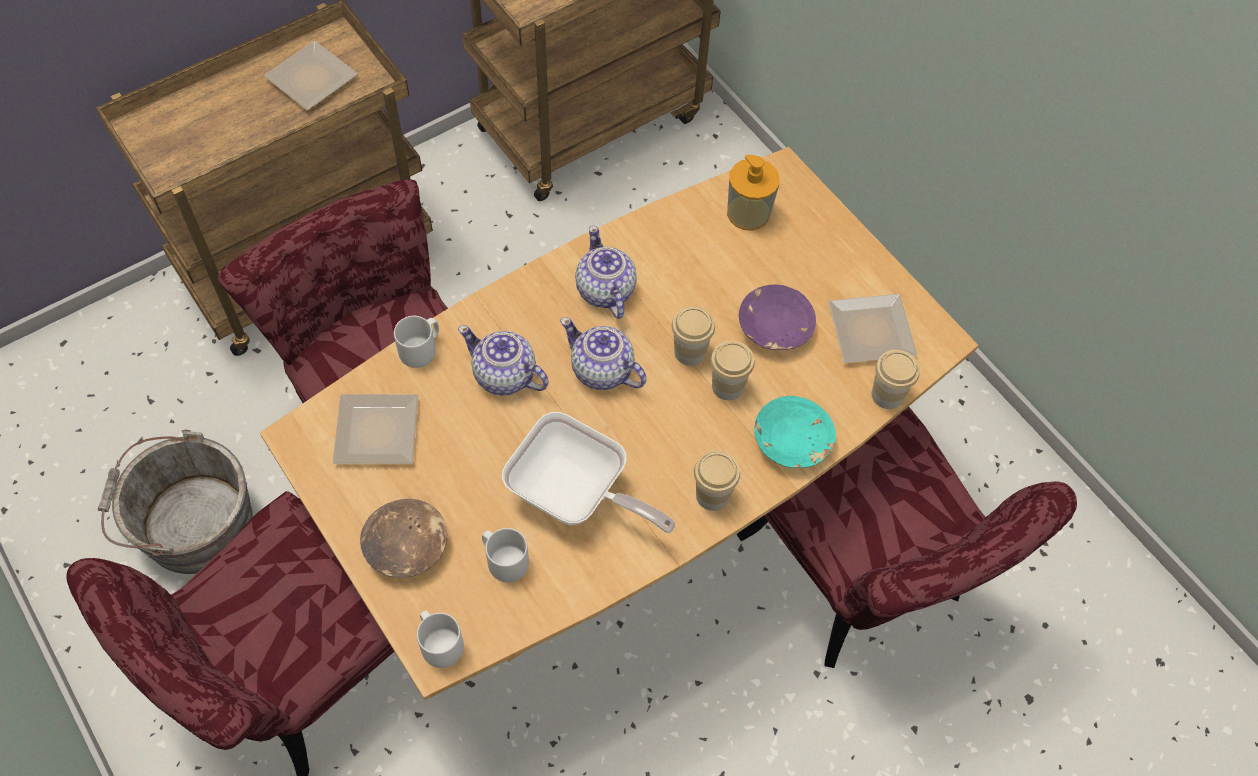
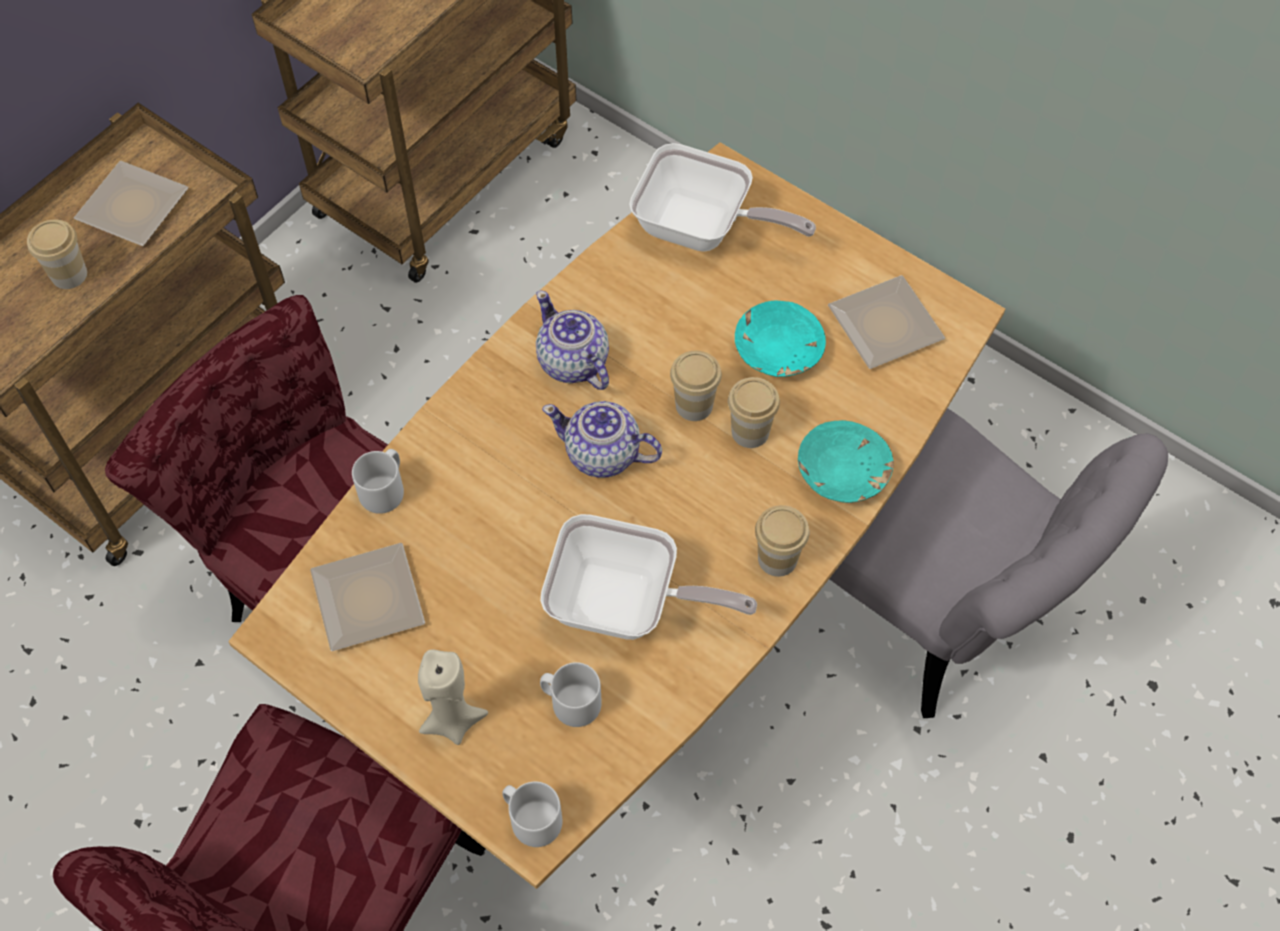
camera: 15 degrees left, 0 degrees up
(190, 523) = (131, 781): grey bucket -> none
(407, 546) = (452, 720): brown bowl -> beige candle
(505, 376) = (494, 492): teapot -> none
(748, 213) = (702, 229): soap dispenser -> frying pan
(774, 327) = (777, 351): purple bowl -> turquoise bowl
(864, 585) = (935, 615): red chair -> grey chair
(887, 395) = (927, 391): cup -> cup (69, 274)

